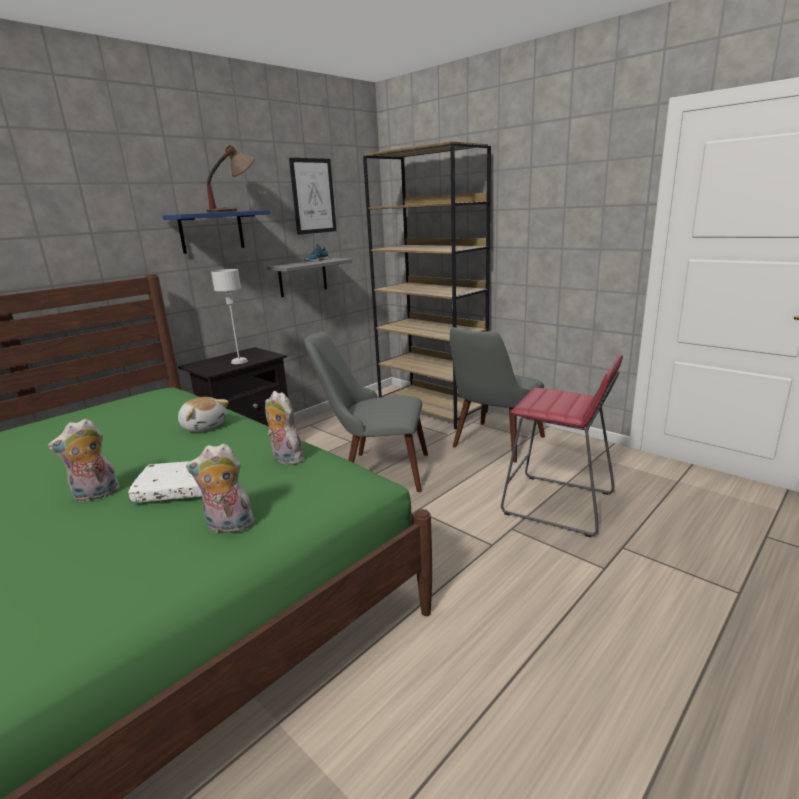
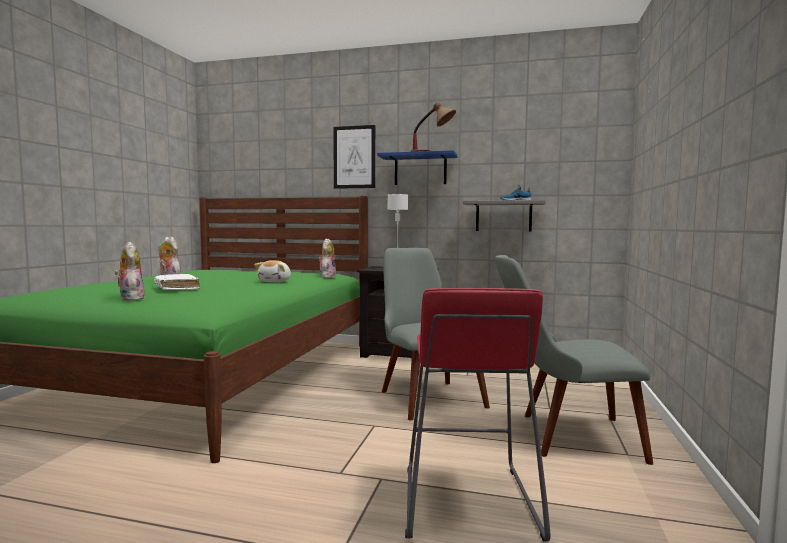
camera: 60 degrees right, 15 degrees down
(285, 459) = (228, 294): plush toy -> plush toy (327, 276)
(313, 196) = (529, 142): picture -> picture (354, 157)
(432, 409) = (598, 389): brown bookcase -> none

